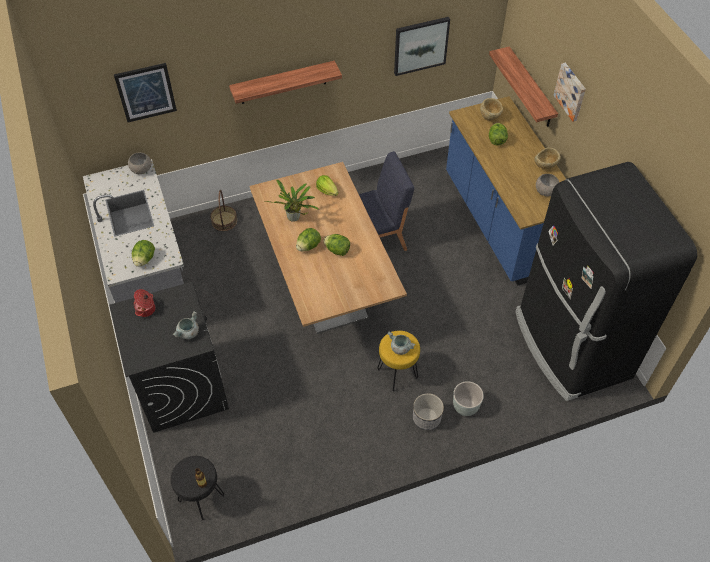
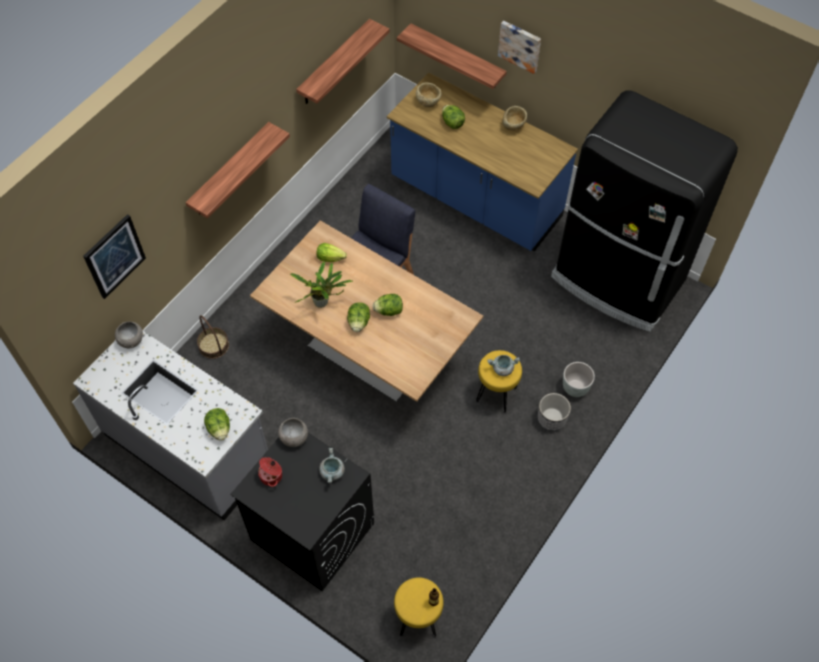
camera: 35 degrees left, 5 degrees up
(201, 498) = (417, 619): black stool -> yellow stool
(420, 45) = (334, 63): picture -> shelf
(546, 191) = (533, 151): grey bowl -> grey bowl (294, 438)

